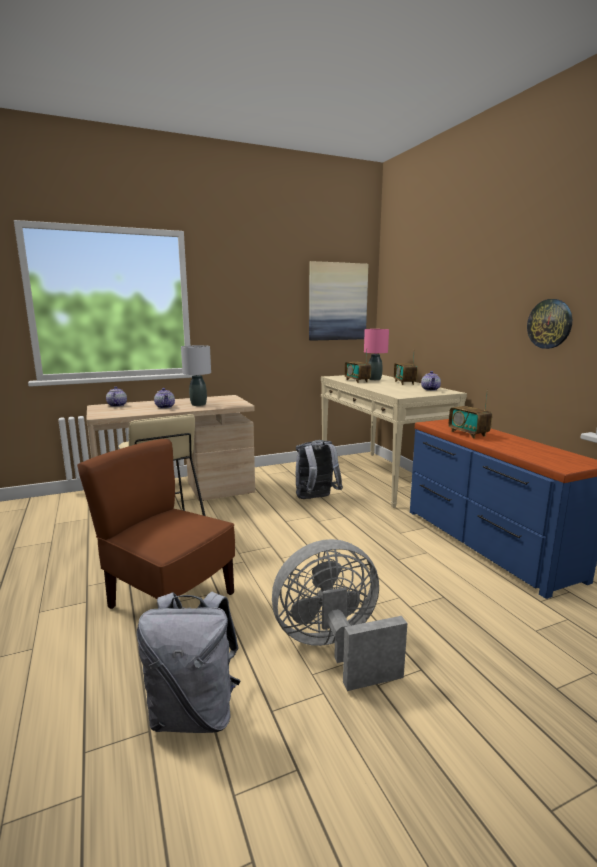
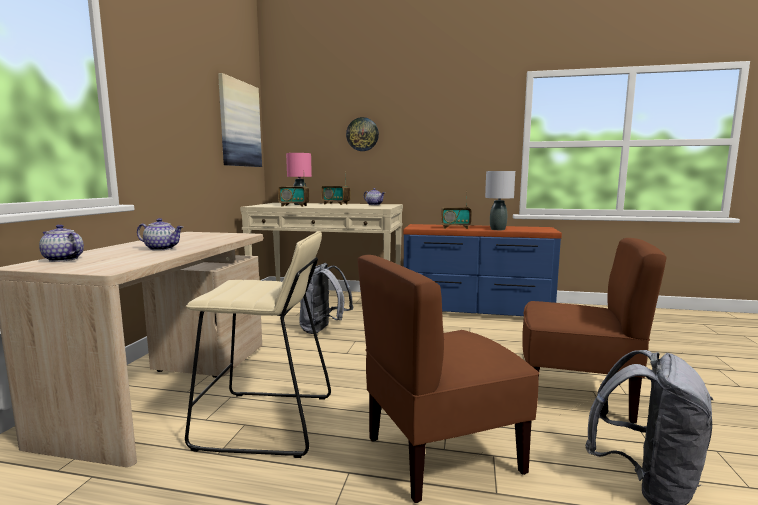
camera: 55 degrees left, 5 degrees down
(198, 404) = (194, 241): grey table lamp -> grey table lamp (497, 229)
(334, 649) = (576, 395): grey fan -> brown chair
(550, 324) = (475, 143): wall clock -> wall clock (362, 134)

